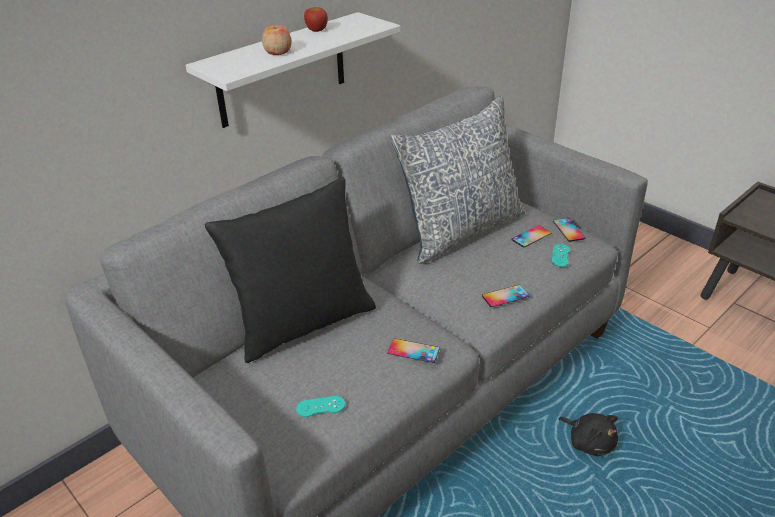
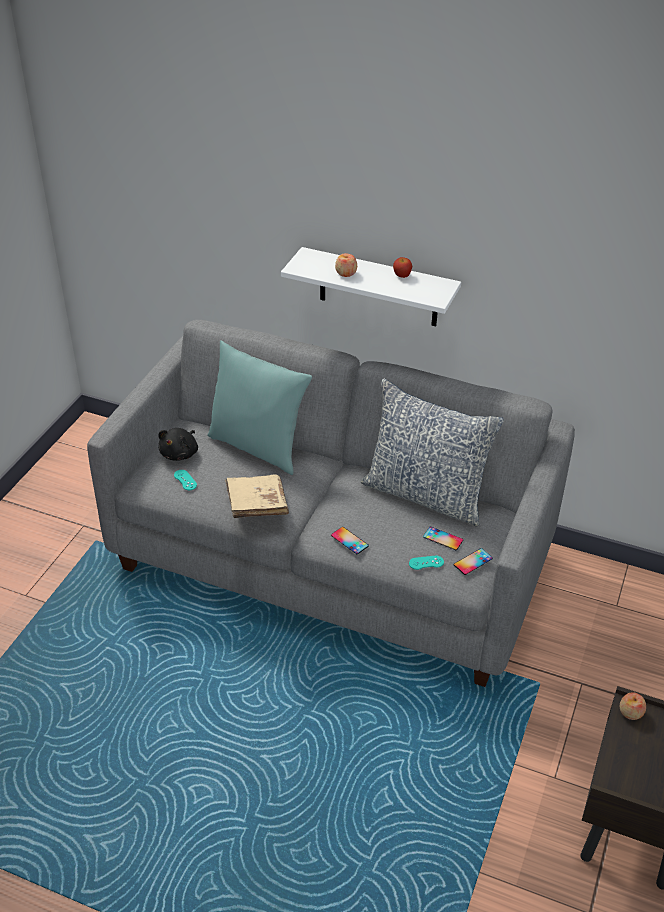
camera: 65 degrees right, 5 degrees up
(303, 324) = (258, 447): black pillow -> turquoise pillow
(413, 351) = (256, 506): phone -> beige book
(589, 442) = (338, 699): black plush toy -> black plush toy (180, 453)
(745, 218) = (630, 712): none -> apple

